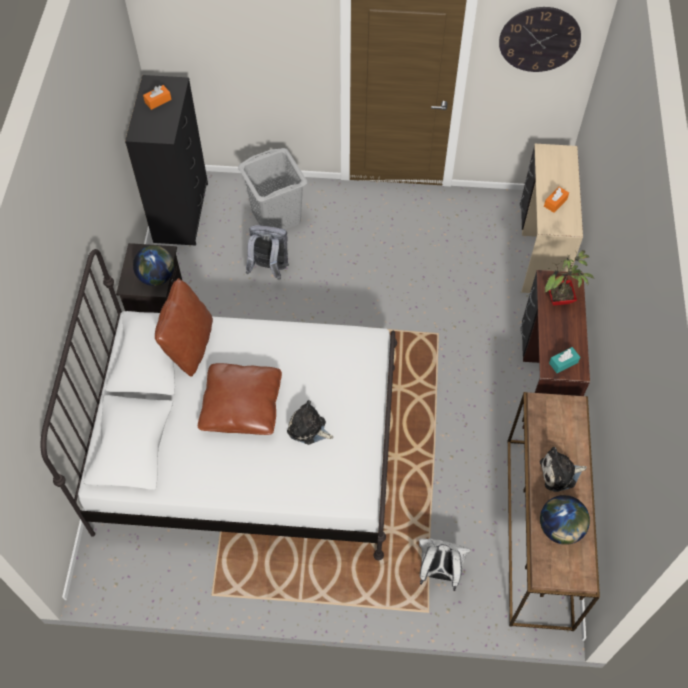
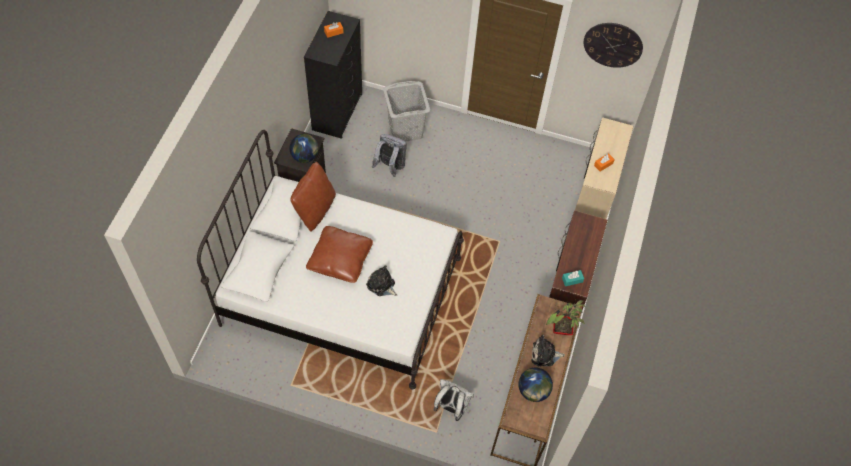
camera: 10 degrees right, 0 degrees up
(559, 300) = (583, 235): potted plant -> potted plant (561, 330)

